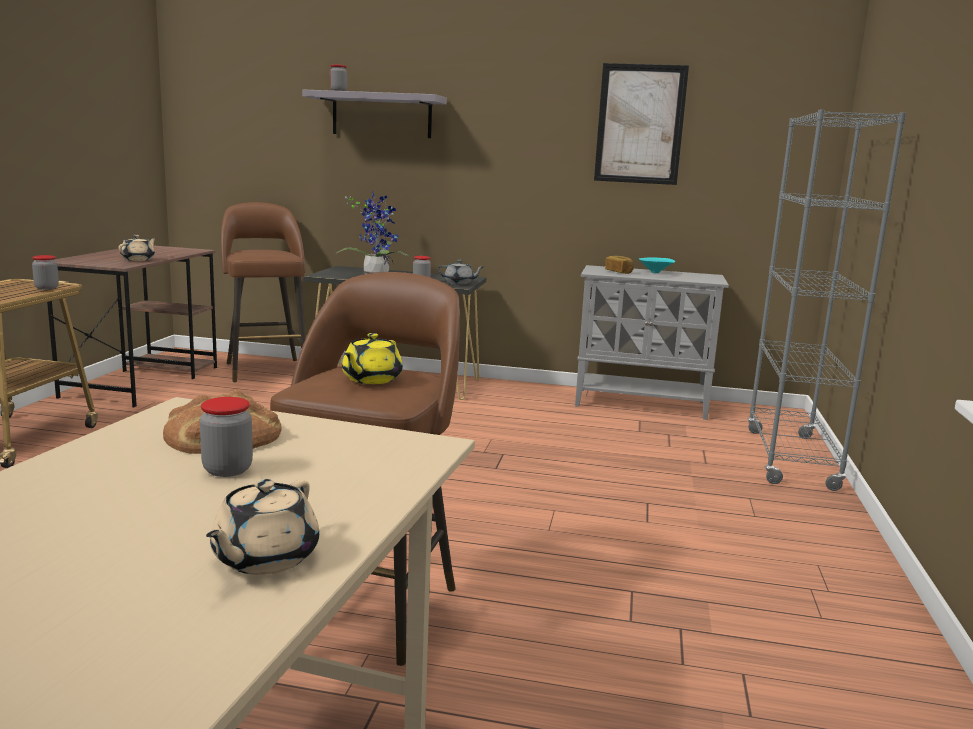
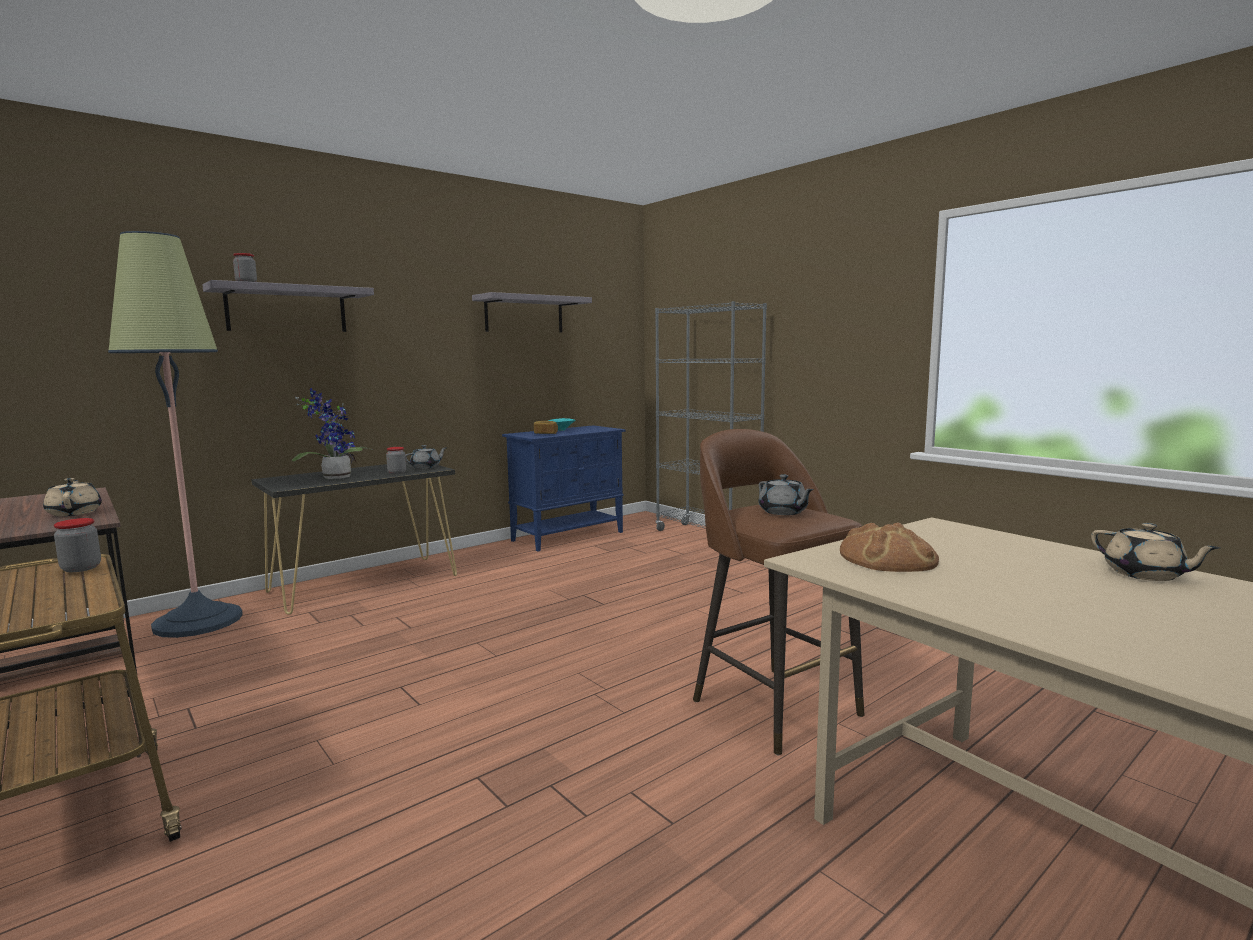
camera: 50 degrees left, 5 degrees down
(227, 470) = (974, 565): jar -> none
(266, 370) = (198, 621): brown stool -> floor lamp
(371, 379) = (783, 512): yellow teapot -> grey teapot
(640, 124) = (524, 314): picture -> grey shelf
(642, 404) = (568, 536): grey cabinet -> blue cabinet

